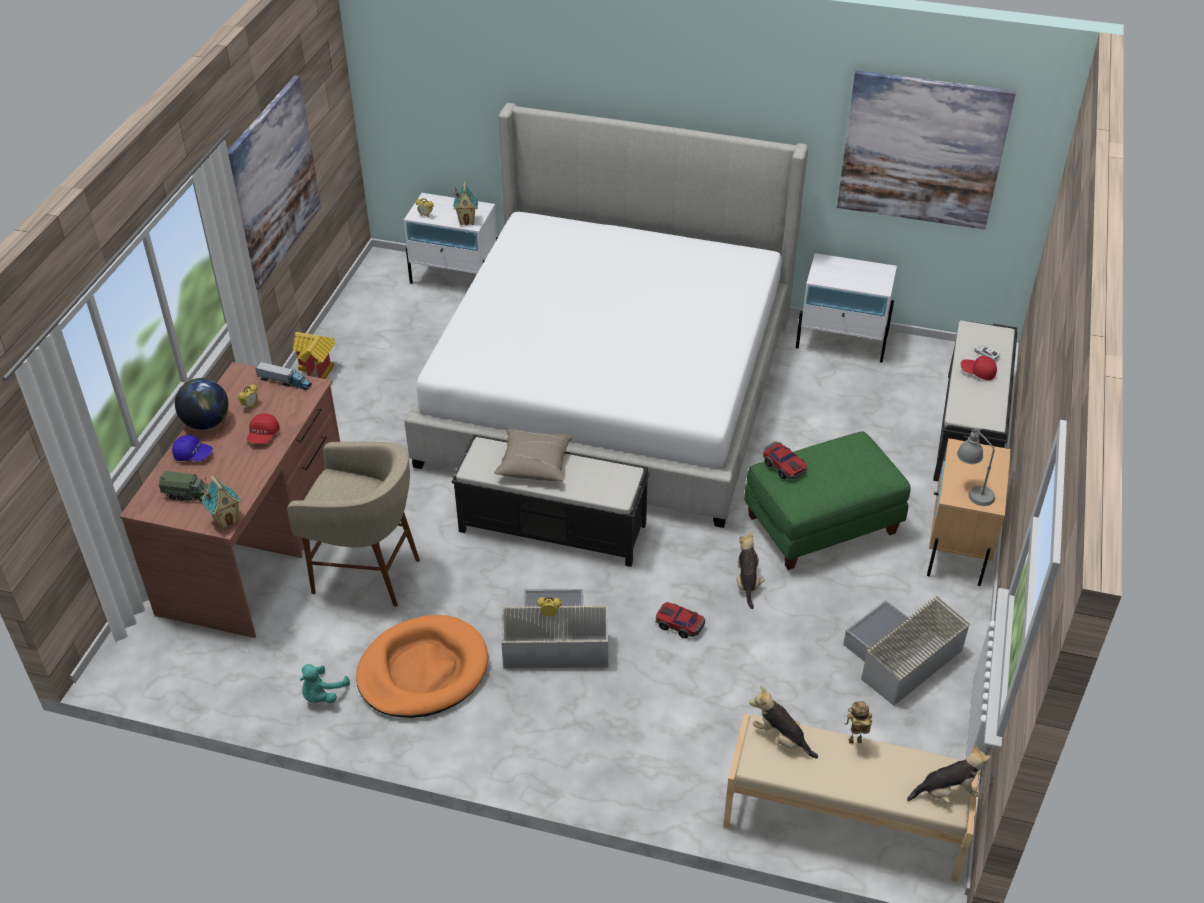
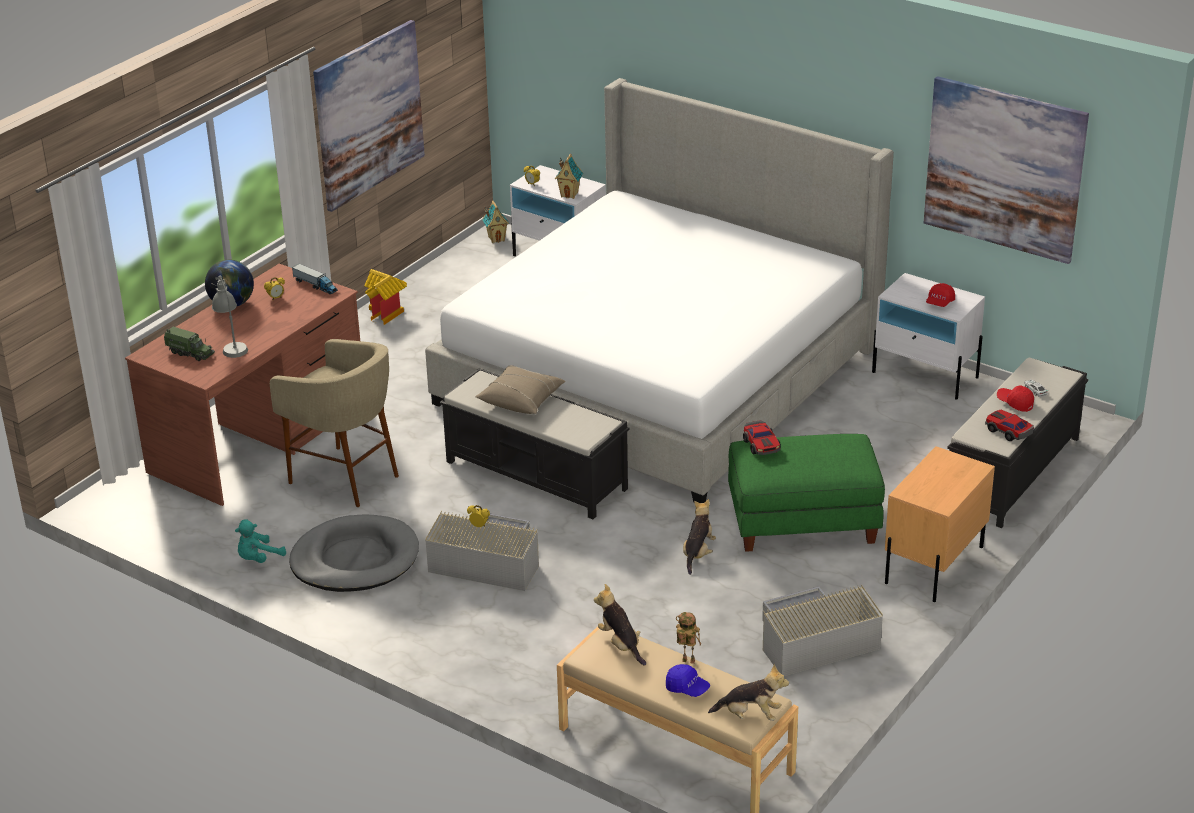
camera: 20 degrees right, 10 degrees down
(193, 455) = (208, 325): blue cap -> blue cap (687, 688)
(226, 519) = (210, 375): toy house -> toy house (496, 239)
(263, 435) = (274, 321): red cap -> red cap (939, 302)
(423, 671) = (355, 559): orange dog bed -> grey dog bed
(679, 624) = (611, 572): toy car -> toy car (1008, 431)
(971, 491) = (928, 491): grey table lamp -> grey table lamp (231, 346)

